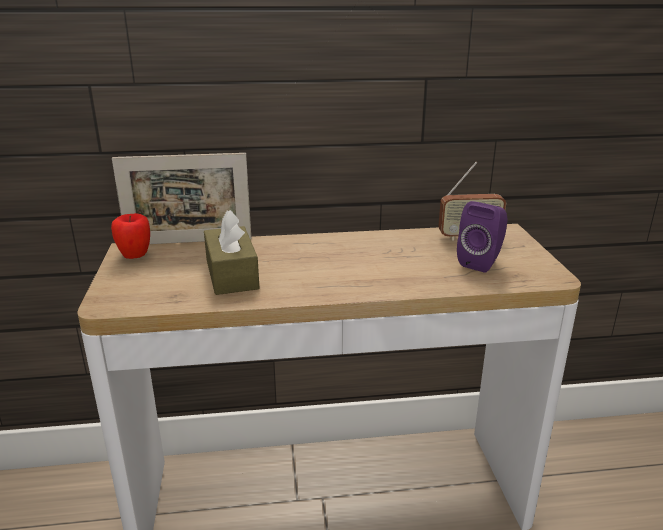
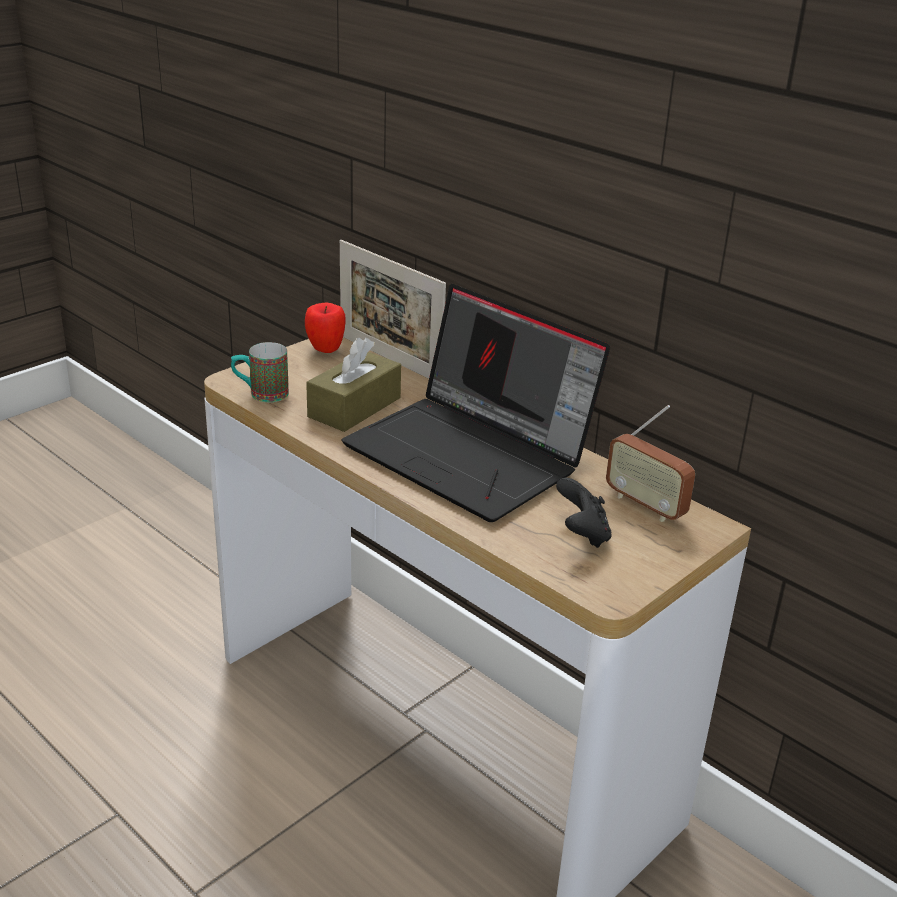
camera: 50 degrees right, 5 degrees up
(149, 301) = (261, 394): none -> mug
(352, 260) = (472, 455): none -> laptop
(481, 262) = (582, 534): purple speaker -> black game controller

